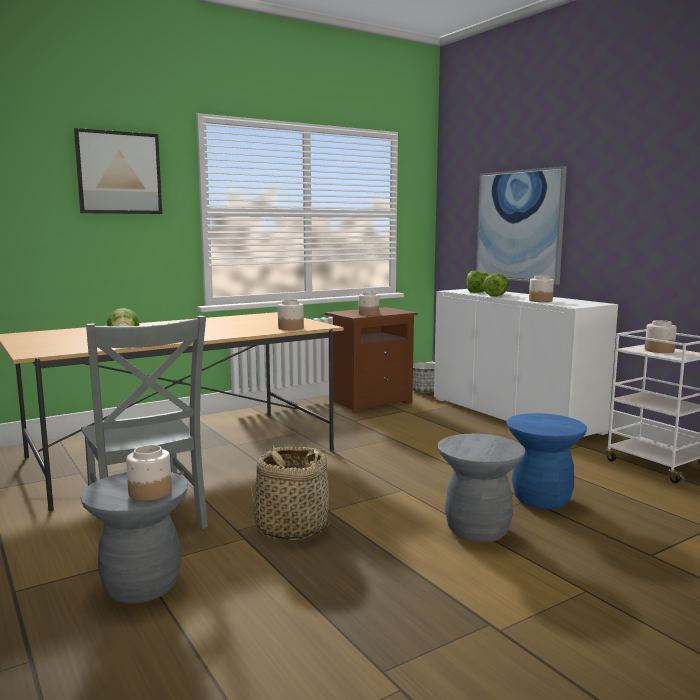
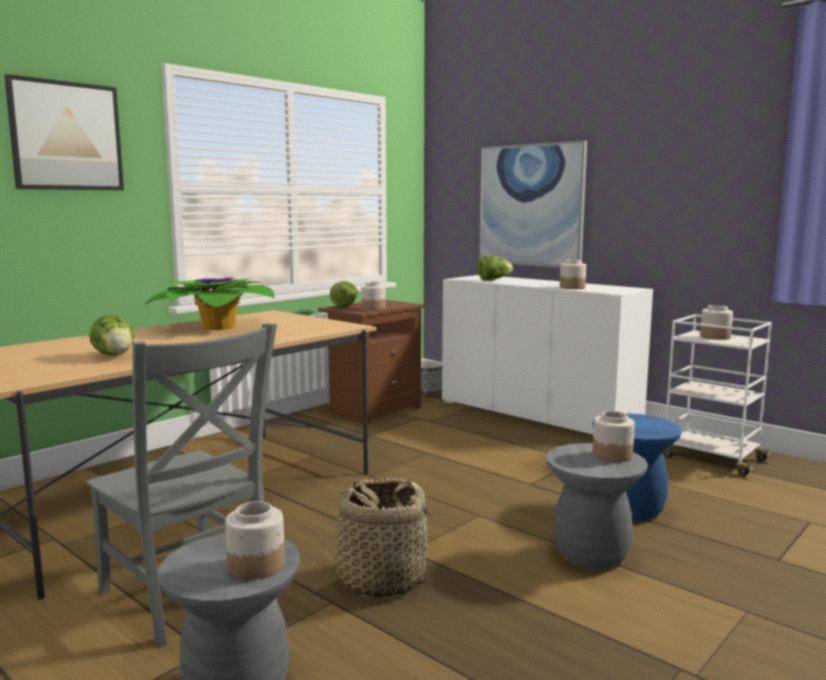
camera: 15 degrees left, 0 degrees up
(221, 322) = (218, 327): none -> potted plant
(291, 328) = (316, 330): jar -> jar (612, 455)
(496, 295) = (517, 283): lettuce -> lettuce (345, 305)

